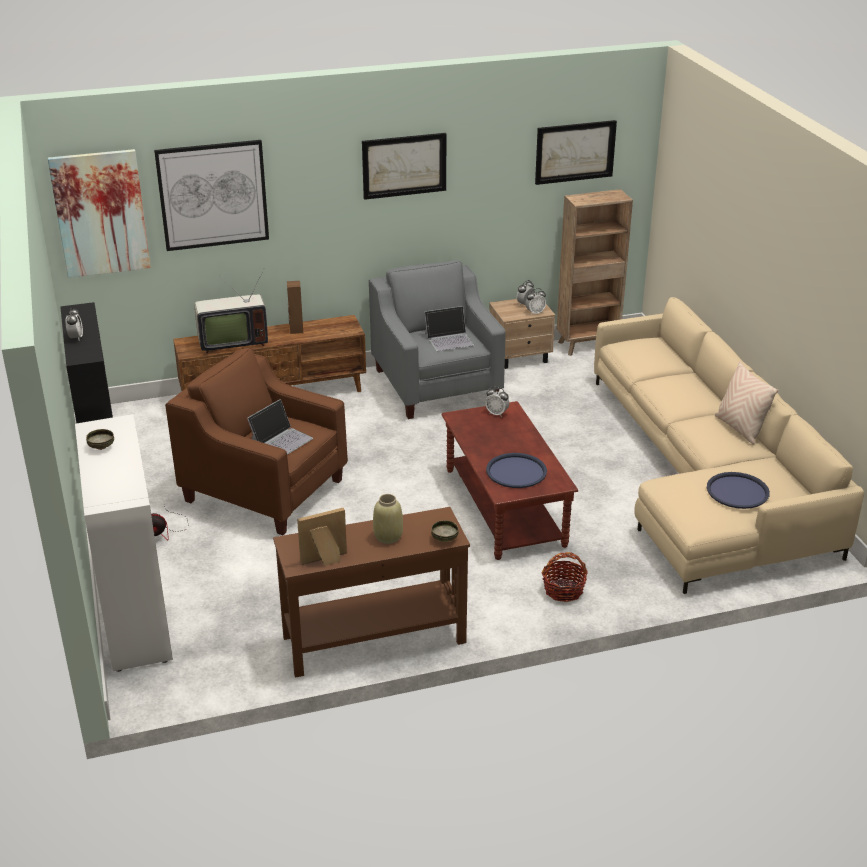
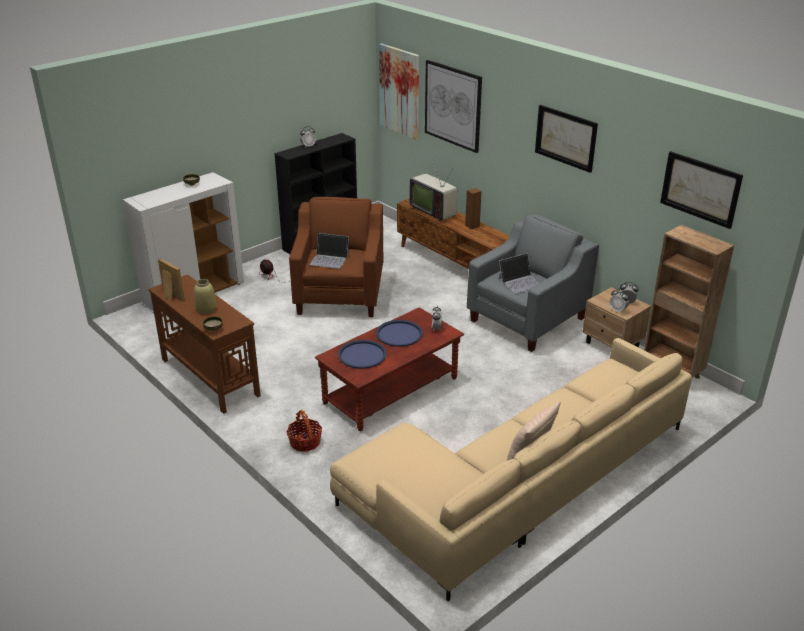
camera: 65 degrees right, 0 degrees up
(449, 339) = (520, 282): laptop -> laptop turned 75 degrees counterclockwise
(737, 491) = (417, 471): blue tray -> blue tray (399, 334)

